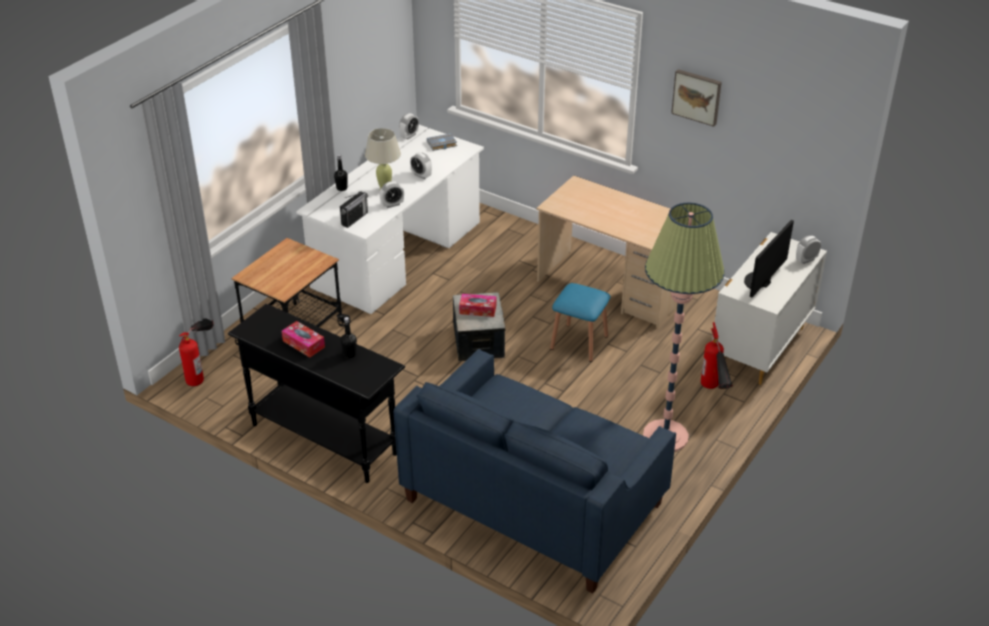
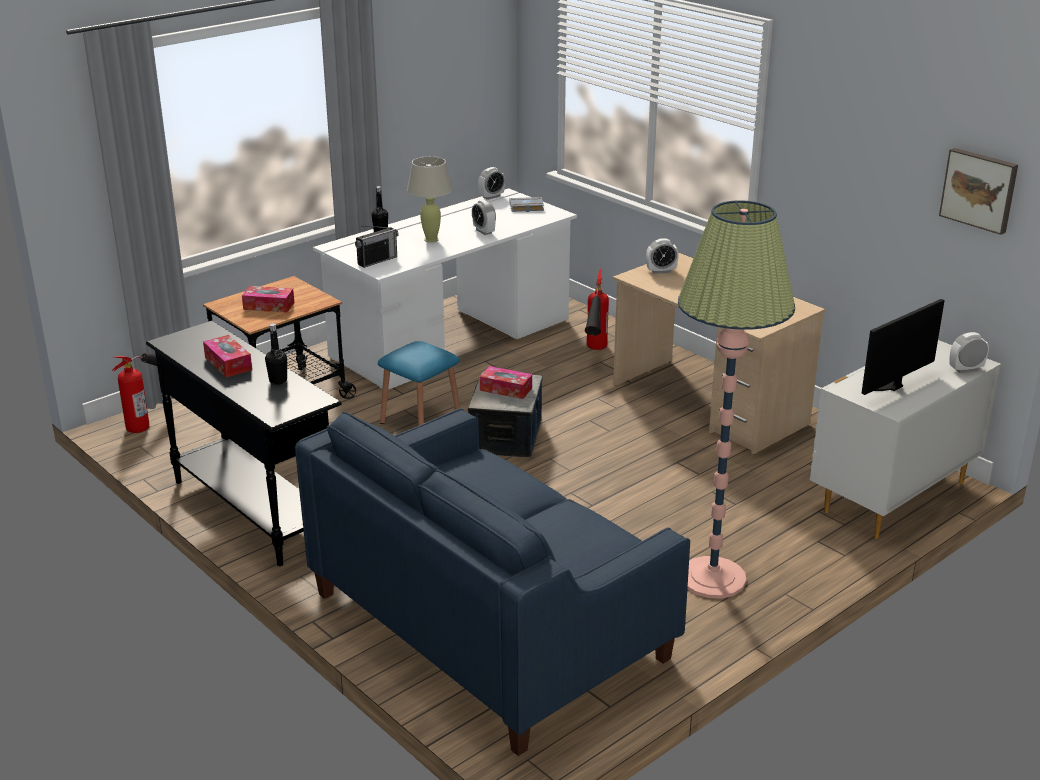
camera: 15 degrees right, 10 degrees down
(284, 272) = (269, 306): none -> tissue box
(392, 204) = (431, 253): alarm clock -> alarm clock (661, 271)
(579, 342) = (638, 455): blue stool -> blue stool (421, 421)
(697, 96) = (835, 136): picture -> picture (979, 189)
(713, 394) = (803, 540): fire extinguisher -> fire extinguisher (595, 354)

